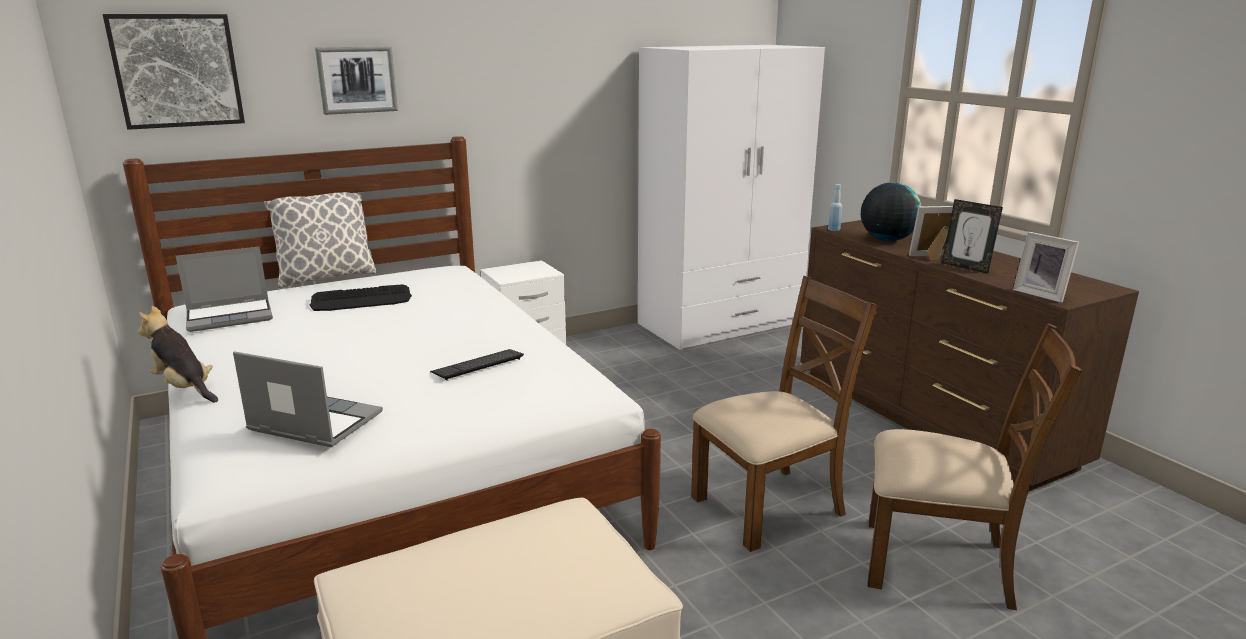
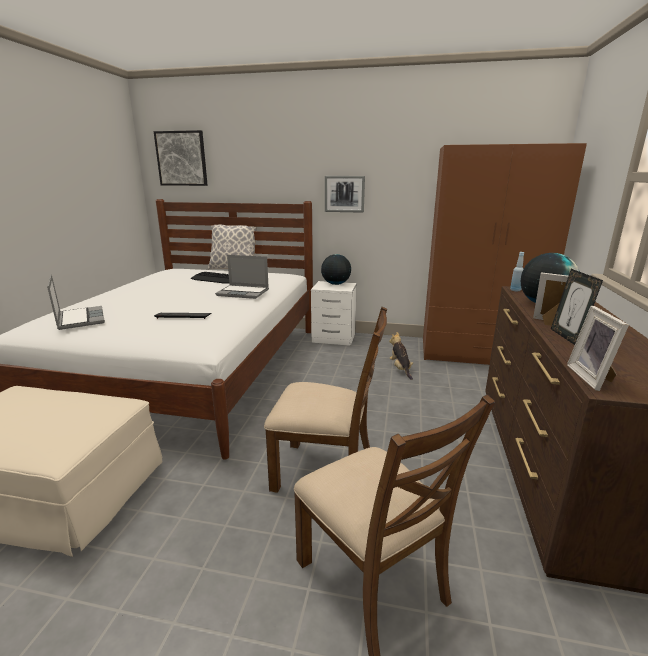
camera: 40 degrees right, 0 degrees up
(185, 388) = (90, 295): plush toy -> plush toy (400, 369)
(231, 316) = (163, 274): laptop -> laptop (244, 293)
(357, 80) = (260, 166): picture -> picture (344, 194)
(518, 268) = (335, 284): none -> globe
(721, 324) = (477, 353): white wardrobe -> brown wardrobe

